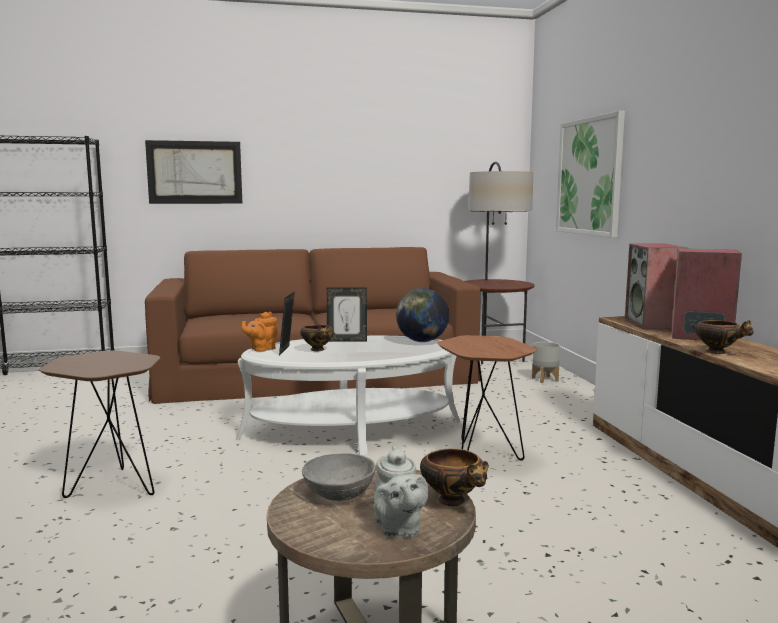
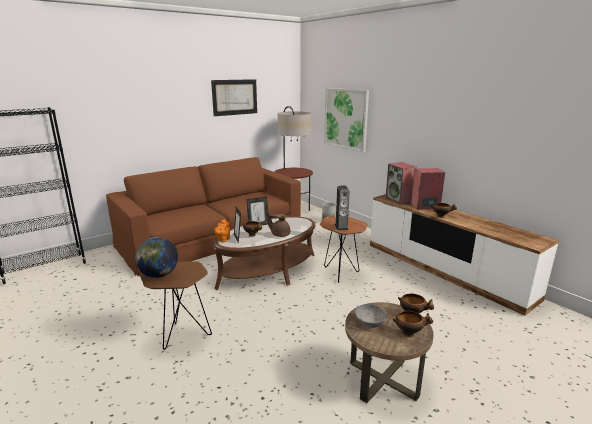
camera: 25 degrees left, 10 degrees up
(195, 172) = (118, 123): picture -> picture (235, 97)
(351, 429) = (268, 270): white coffee table -> brown coffee table
(364, 354) = (280, 234): none -> brown teapot
(398, 528) = (409, 333): grey teapot -> bowl
(422, 341) = (295, 220): globe -> globe (159, 275)
(474, 348) = (341, 227): none -> speaker

